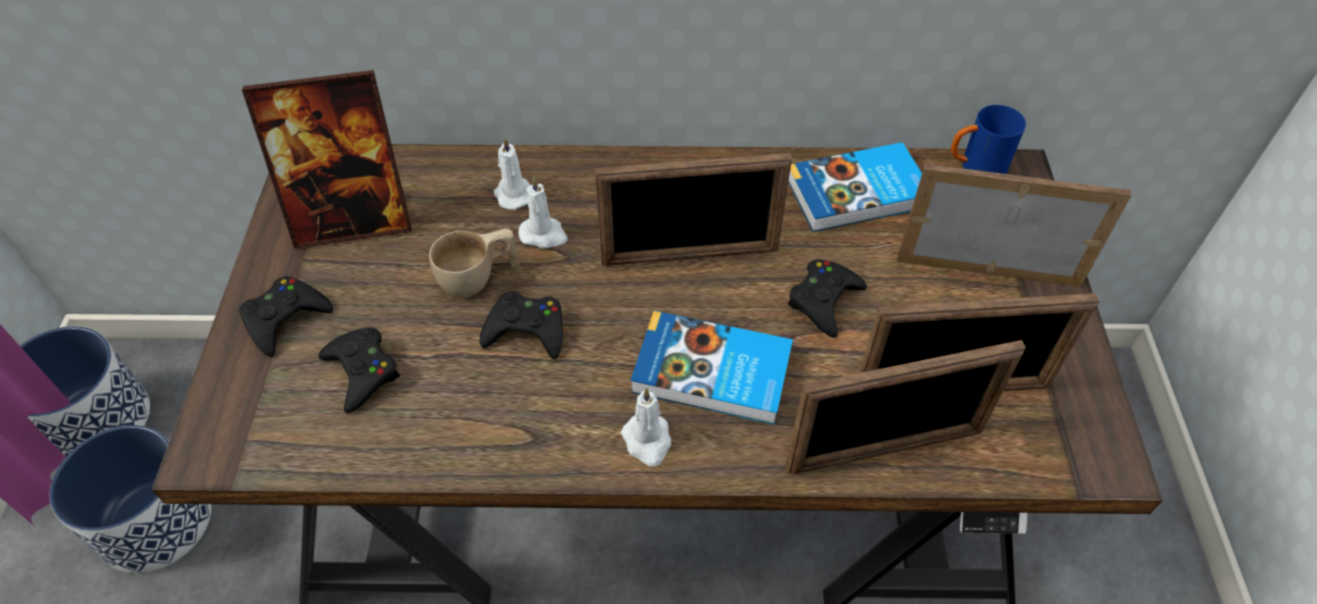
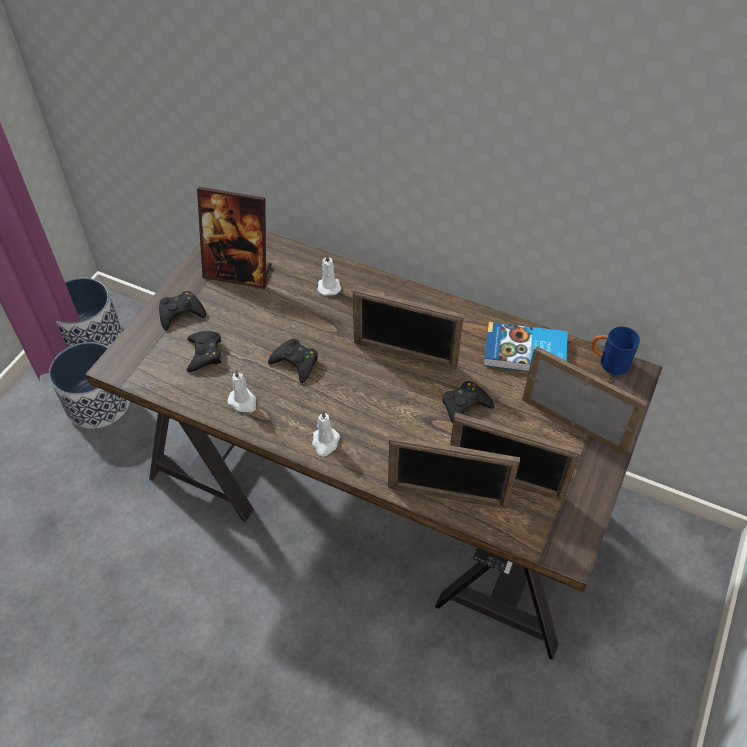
camera: 25 degrees right, 0 degrees up
(479, 278) = (286, 326): beige cup -> none
(544, 235) = (332, 314): white candle -> white candle (243, 402)
(712, 374) = (379, 422): book -> none

